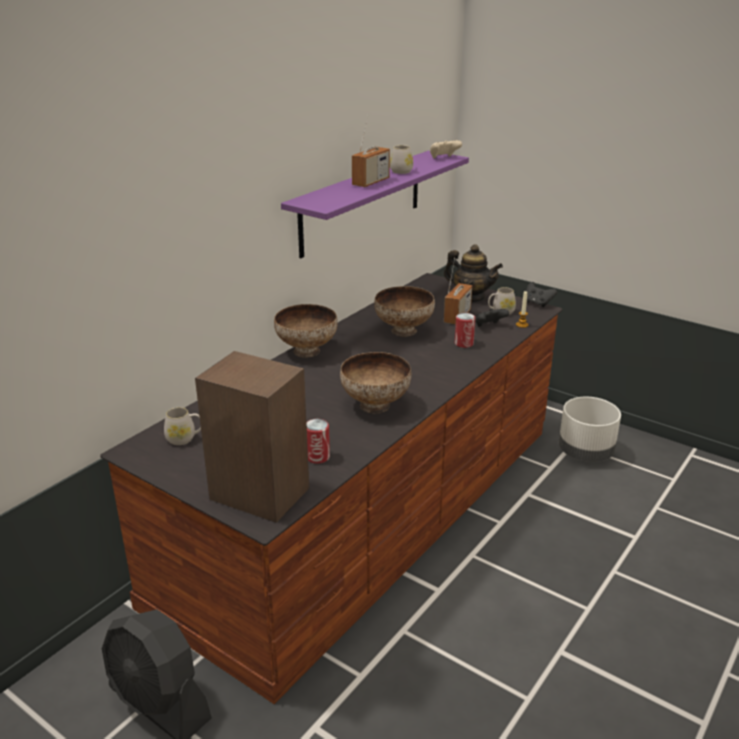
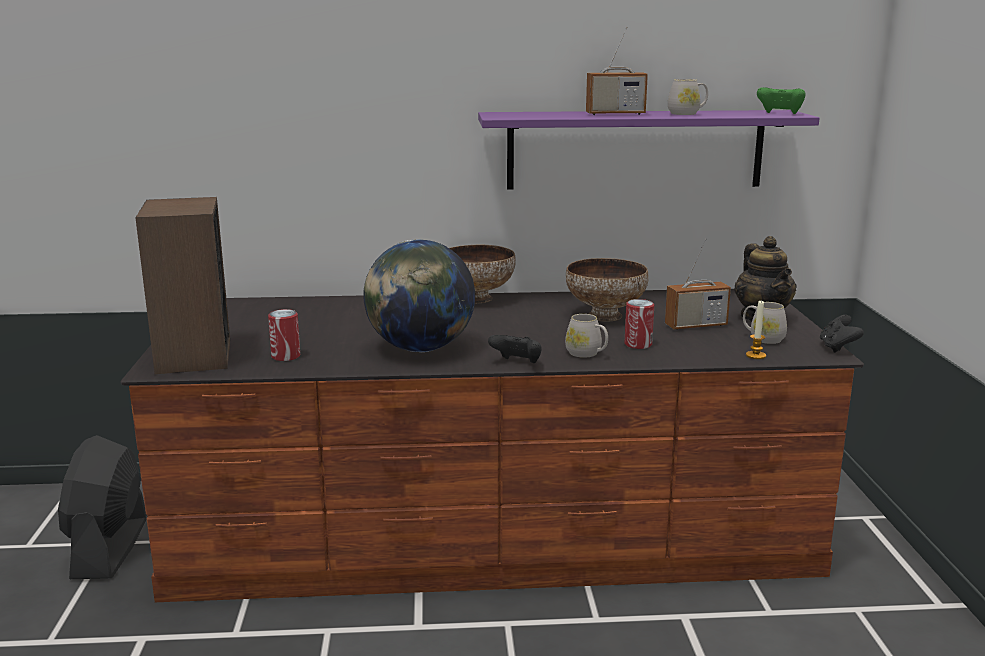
camera: 50 degrees right, 10 degrees down
(184, 438) = (247, 310): white mug -> white mug (587, 354)
(376, 406) = (420, 349): bowl -> globe
(443, 158) = (780, 114): beige game controller -> green game controller
(489, 326) = (709, 343): black game controller -> black game controller (517, 363)
(585, 453) = (856, 627): white planter -> none

